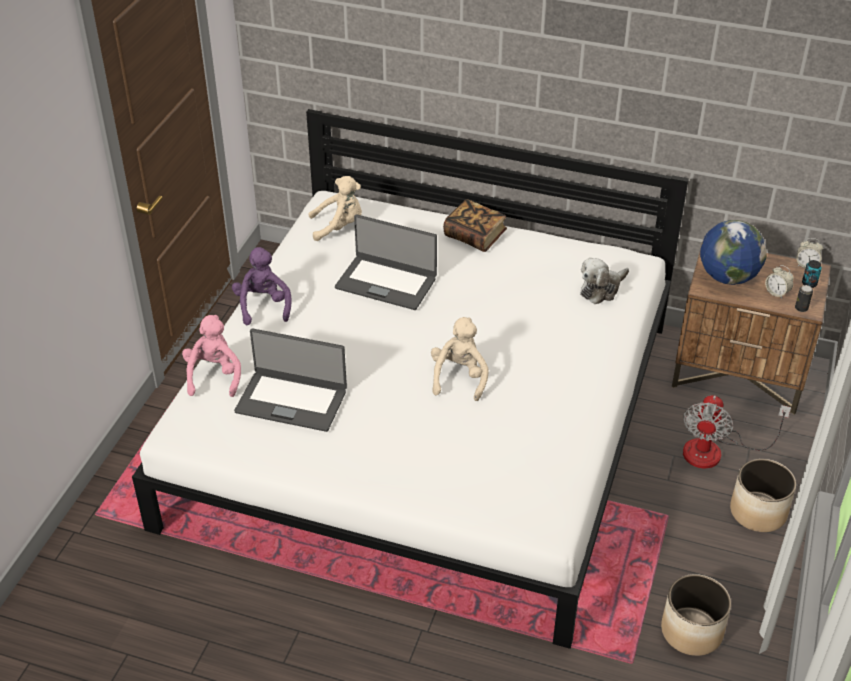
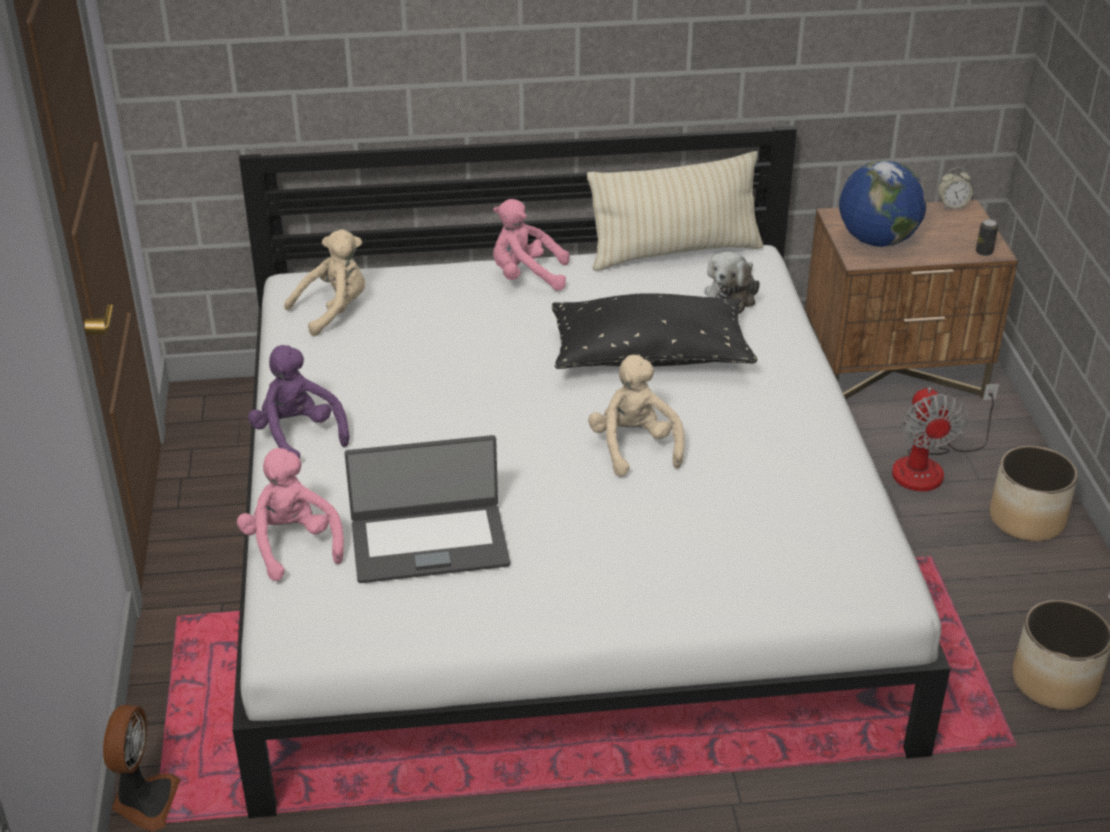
camera: 25 degrees left, 5 degrees down
(97, 499) = (144, 801): none -> fan
(386, 282) = (451, 360): laptop -> none
(475, 236) = (526, 277): book -> pink plush toy
(514, 317) = (650, 356): none -> black pillow
(586, 245) = (674, 252): none -> beige pillow
(777, 293) = (944, 243): alarm clock -> none
(809, 283) = (971, 224): can -> none

